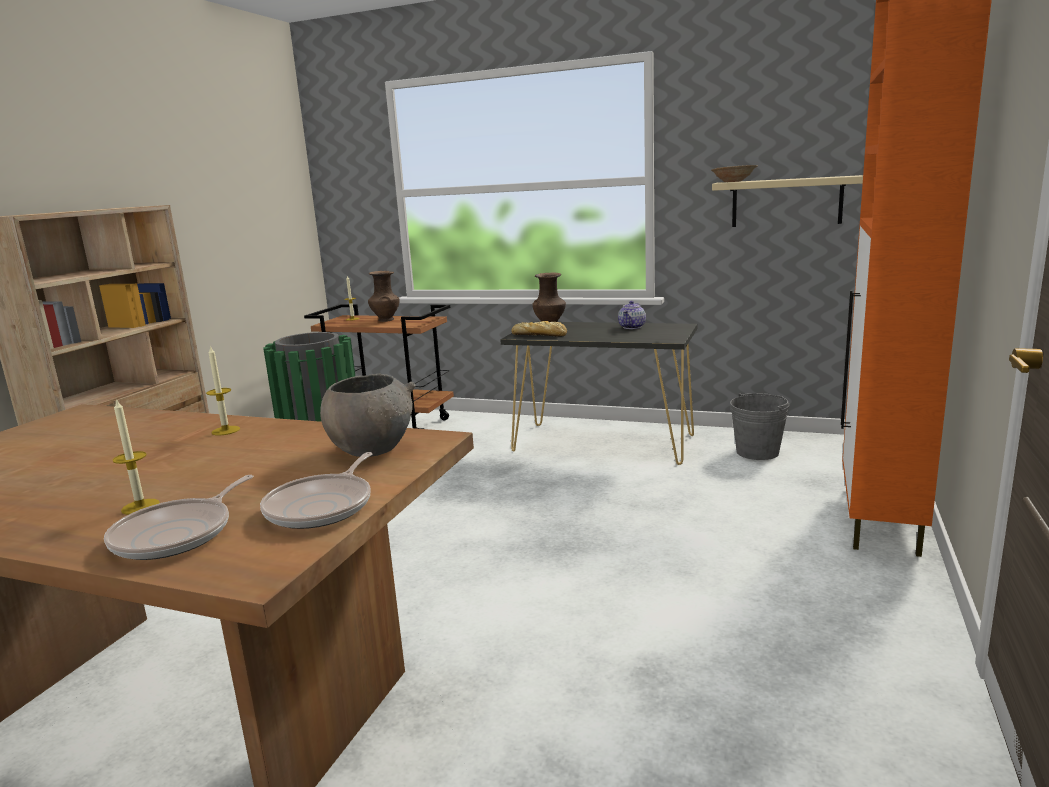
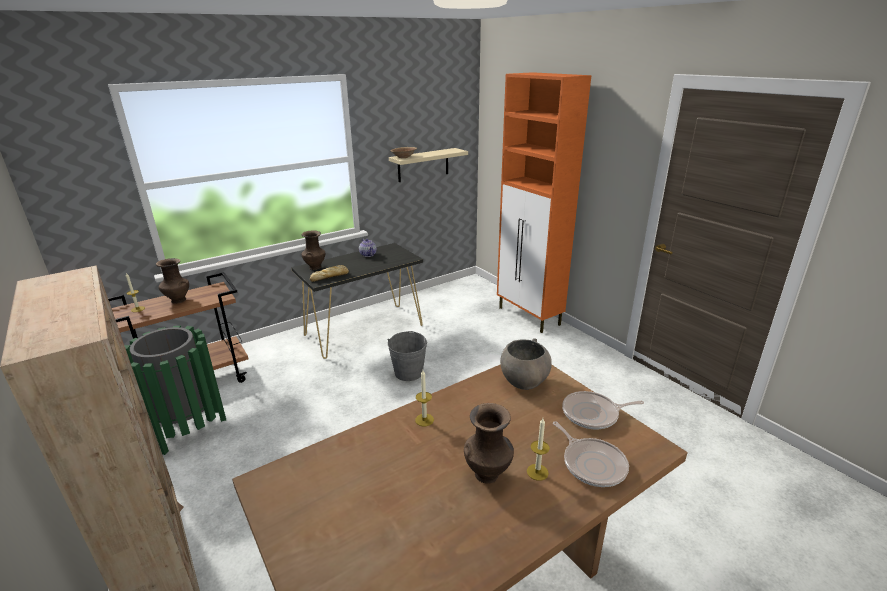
camera: 55 degrees left, 10 degrees up
(125, 483) = (488, 473): none -> brown vase
(323, 506) = (593, 414): frying pan -> frying pan turned 120 degrees clockwise
(757, 452) = (440, 303): grey bucket -> grey bucket (408, 372)

